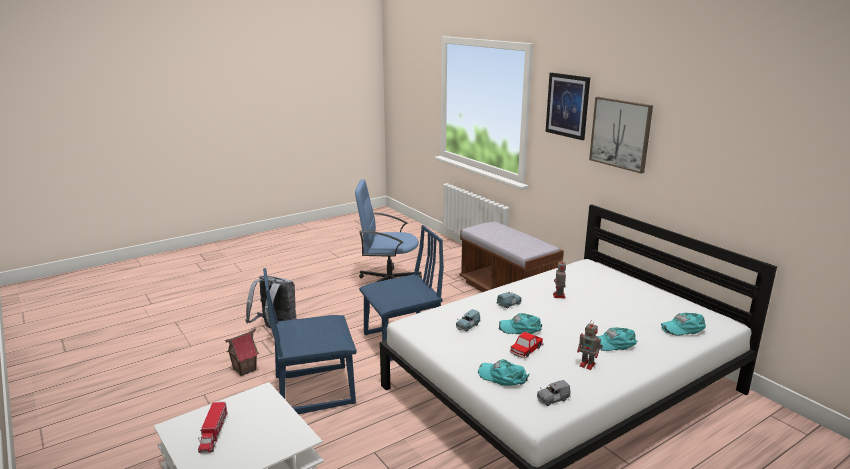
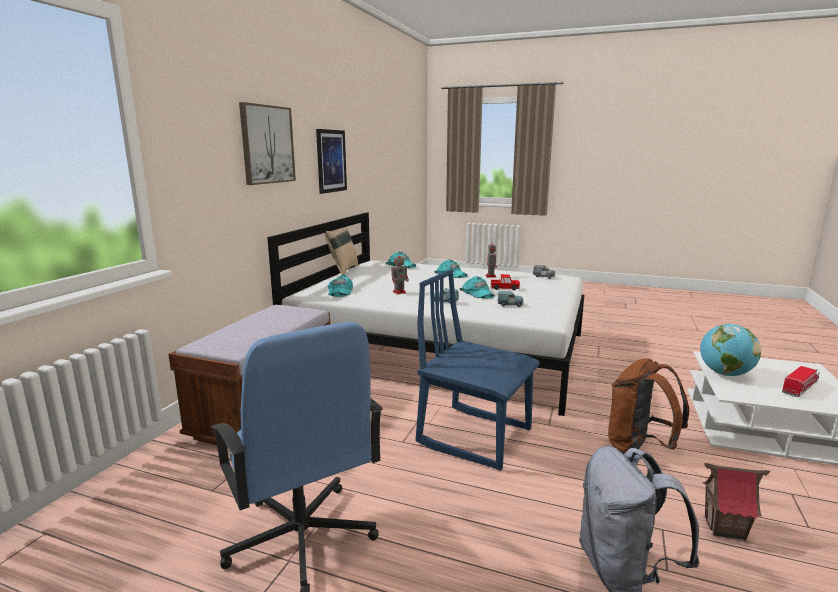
camera: 125 degrees left, 5 degrees down
(277, 416) = (724, 374): none -> globe
(314, 390) = (639, 448): blue chair -> brown backpack
(503, 376) = (549, 286): turquoise cap -> turquoise cap (339, 291)
(567, 105) = (204, 118): picture -> picture (331, 161)
(681, 295) = (342, 270): none -> beige pillow

